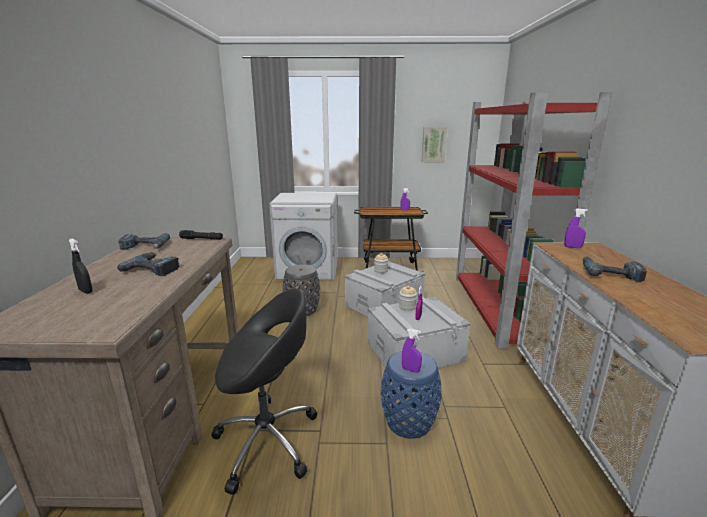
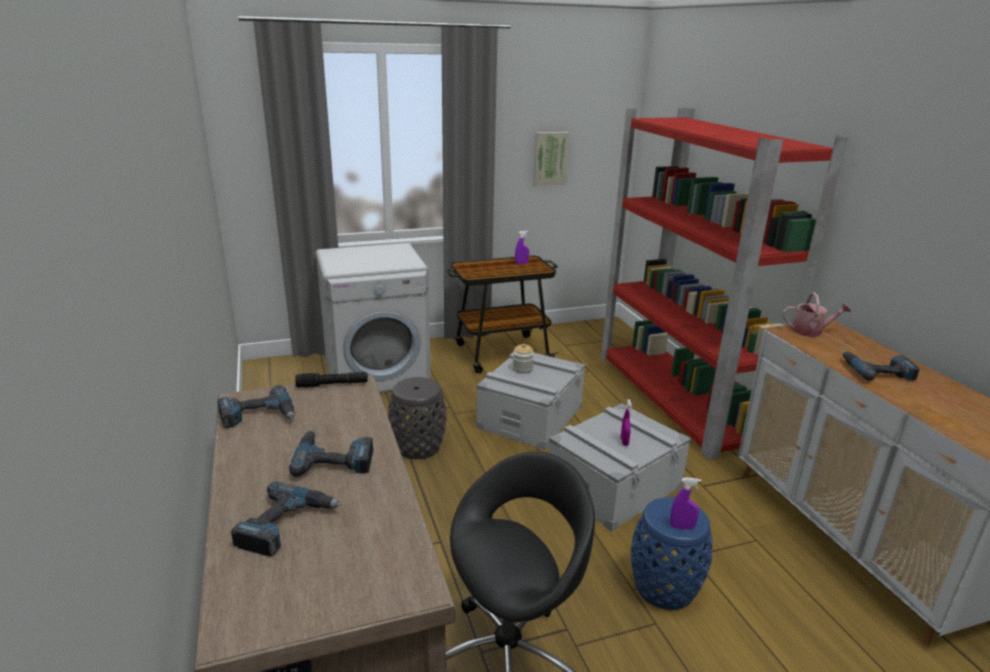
camera: 20 degrees left, 5 degrees up
(85, 291) = (286, 525): black spray bottle -> power drill
(407, 307) = (599, 426): jar -> none
(572, 247) = (811, 331): purple spray bottle -> watering can

